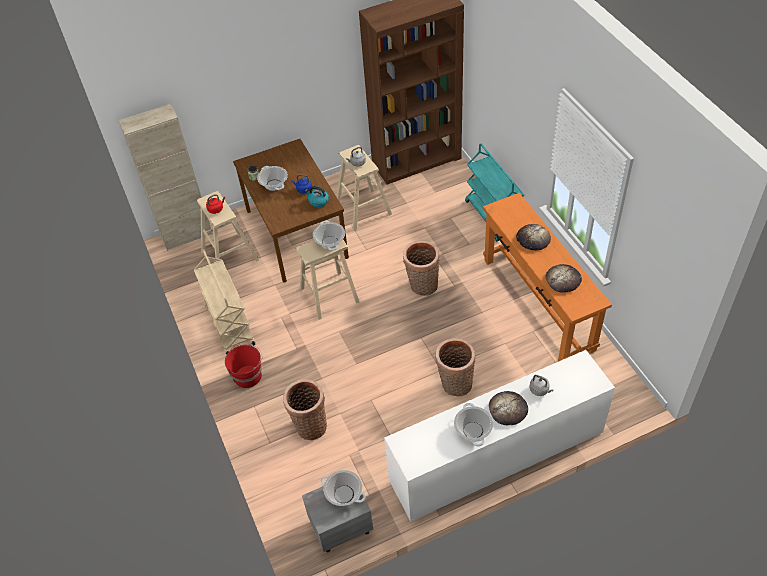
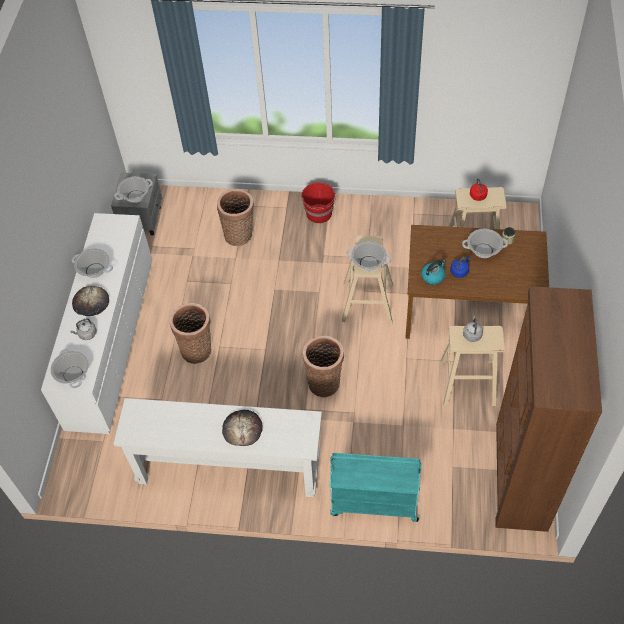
camera: 120 degrees right, 5 degrees up
(187, 235) = (524, 224): beige cabinet -> none
(229, 324) = (385, 219): beige cart -> none
(537, 303) = (229, 469): orange console table -> white console table
(563, 279) = (173, 422): bread -> none
(582, 373) = (73, 374): none -> cooking pot

